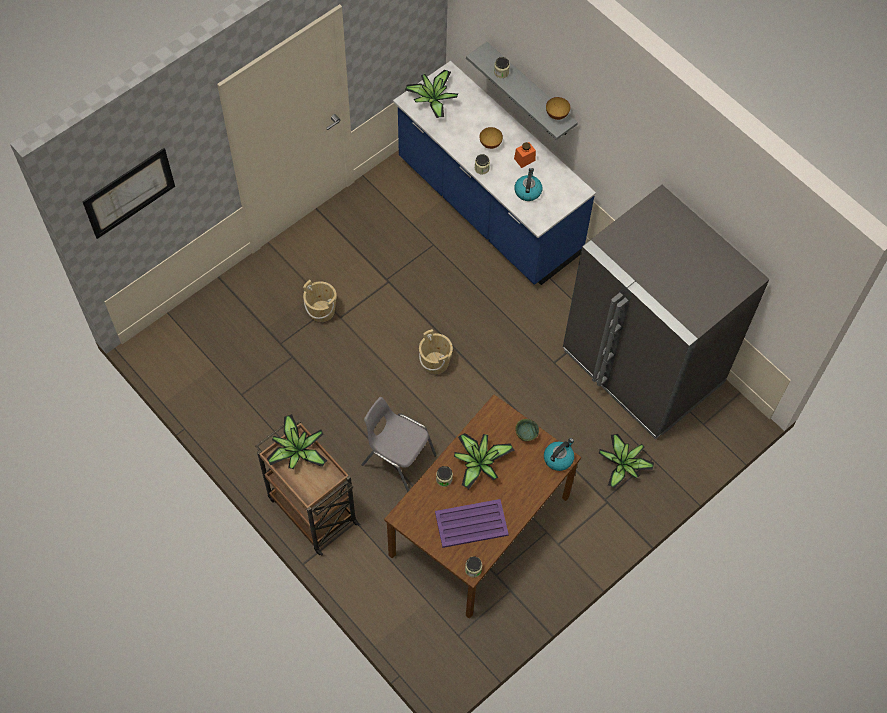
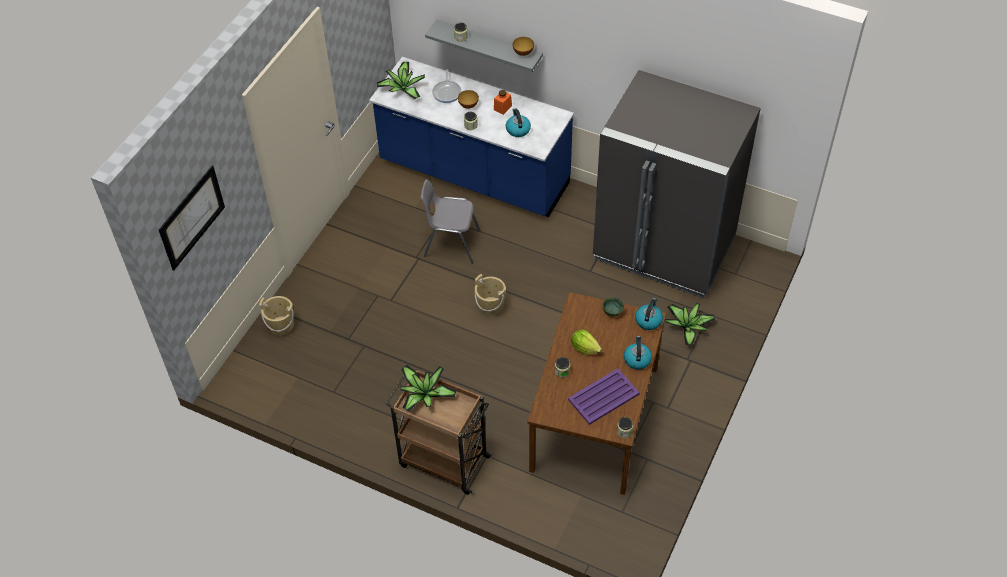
camera: 20 degrees left, 10 degrees down
(321, 311) = (371, 301): beige bucket -> beige bucket (281, 325)
(398, 460) = (498, 393): grey chair -> grey chair (451, 243)
(476, 120) = (447, 92): none -> frying pan
(479, 462) = (585, 348): potted plant -> lettuce
(525, 496) = (637, 359): none -> kettle

